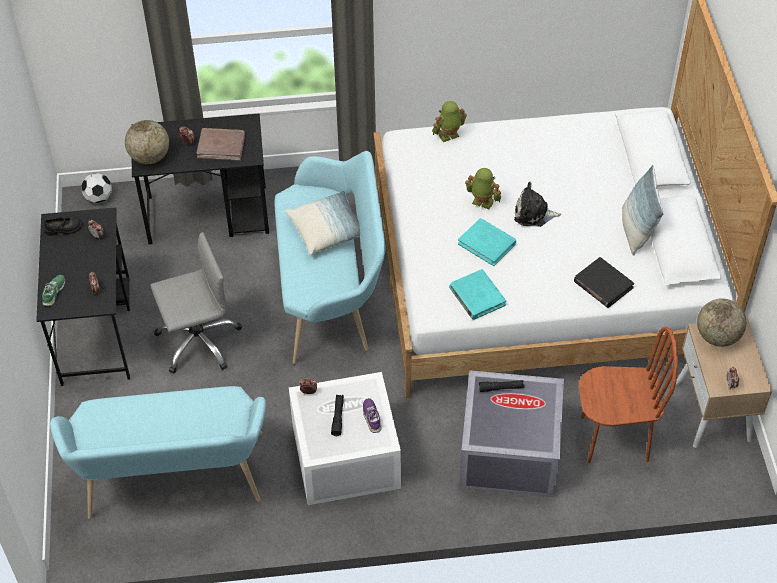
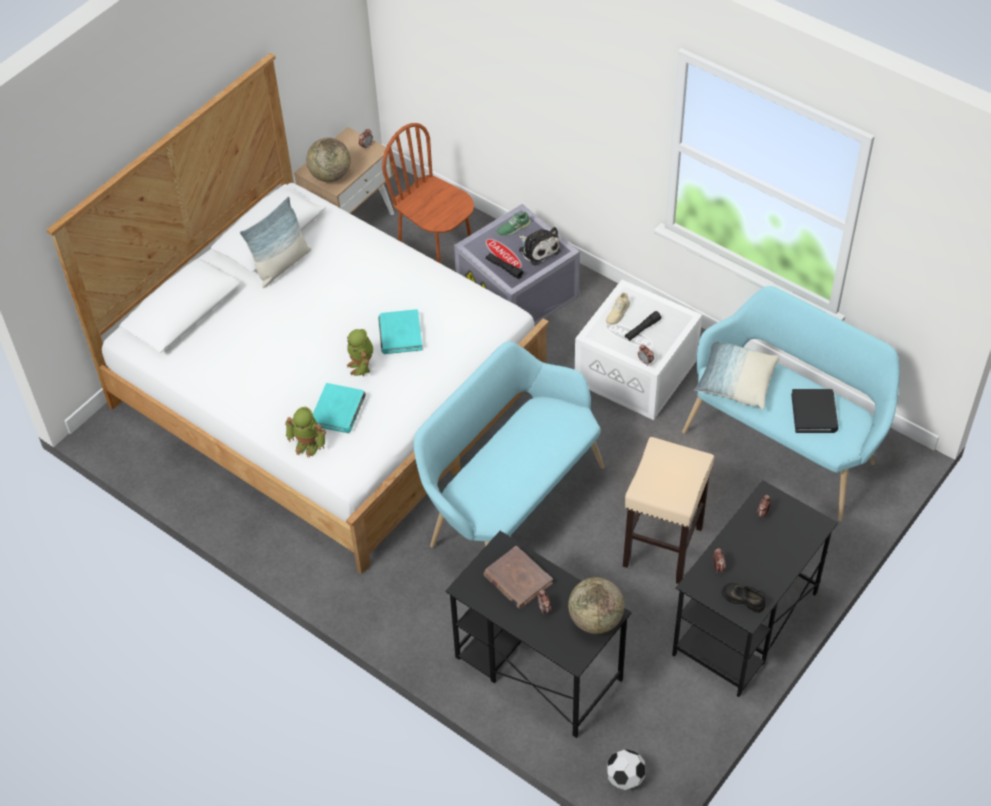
camera: 135 degrees left, 0 degrees up
(54, 292) = (802, 538): green shoe -> green shoe (513, 228)
(198, 341) = (663, 545): grey office chair -> beige stool
(327, 230) = (497, 463): pillow -> pillow (736, 382)
(372, 417) = (617, 312): purple shoe -> beige shoe
(476, 296) = (459, 301): turquoise book -> turquoise book (338, 410)
(533, 214) = (335, 330): plush toy -> plush toy (538, 249)
(603, 285) = (360, 247): black book -> black book (814, 413)

